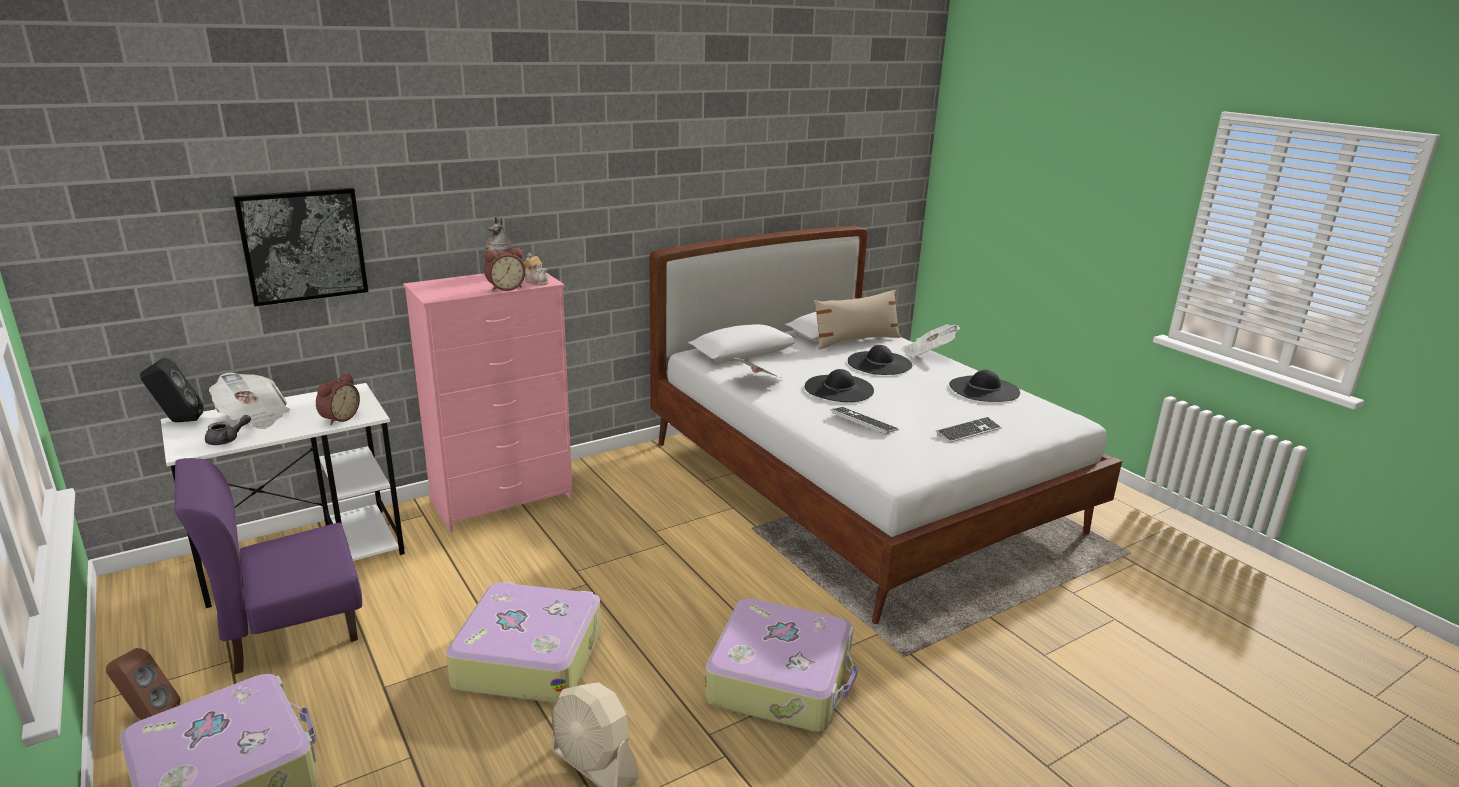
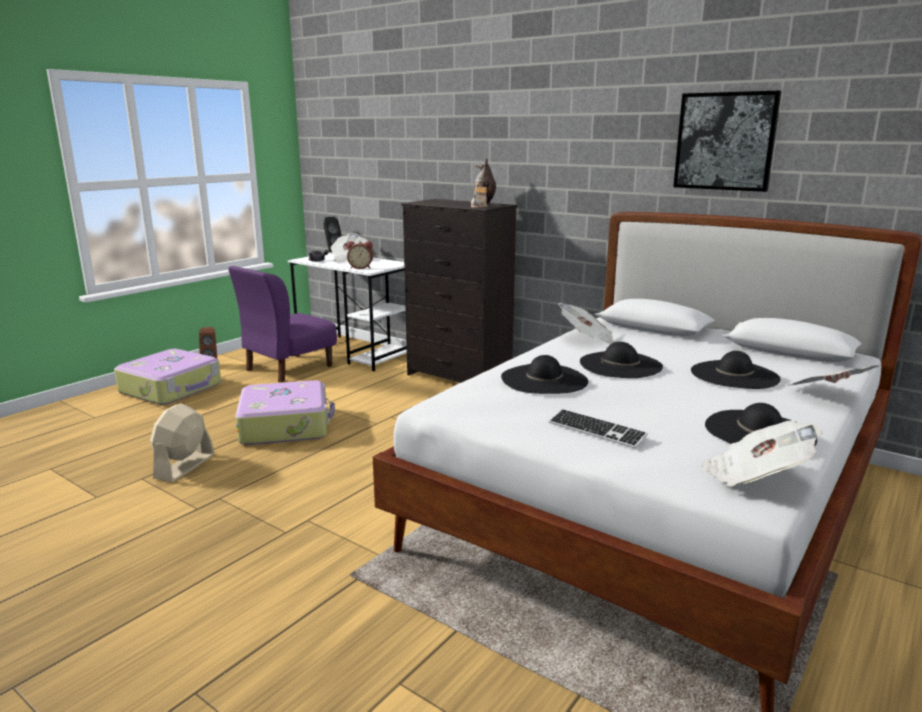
camera: 70 degrees right, 5 degrees down
(290, 628) = (288, 368): purple chair -> purple chair turned 90 degrees counterclockwise
(303, 245) = (398, 165): picture -> picture (725, 141)
(504, 500) = (459, 378): pink dresser -> black dresser
(505, 288) = (454, 205): alarm clock -> none
(781, 679) = (292, 516): suitcase -> none
(855, 340) = (787, 360): beige pillow -> none
(863, 421) = (544, 379): keyboard -> black hat
(1046, 410) = (754, 477): none -> newspaper

